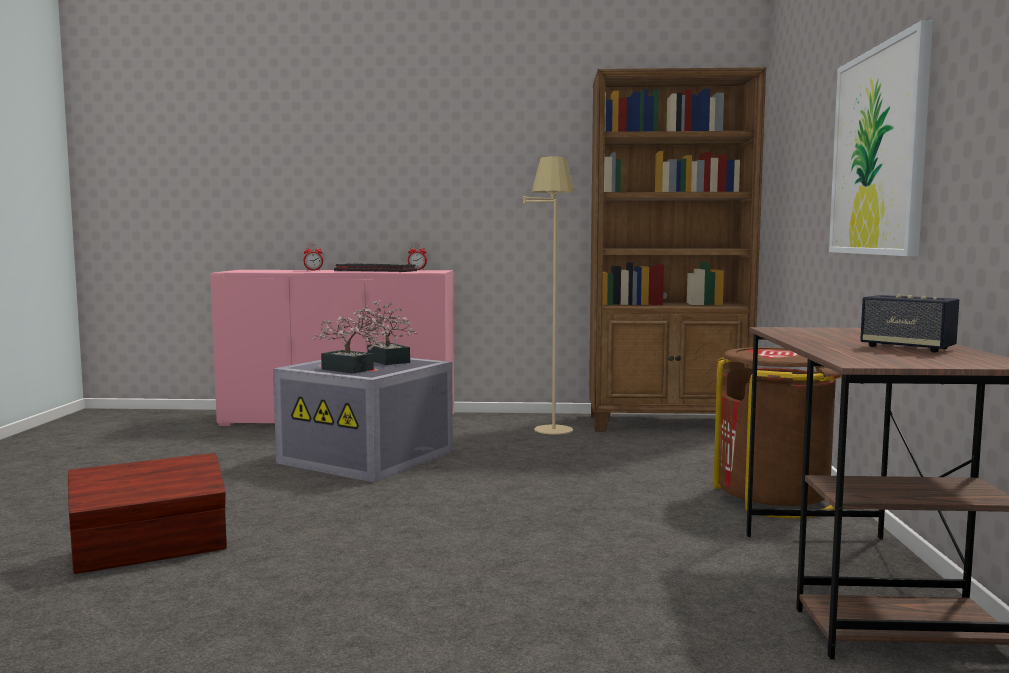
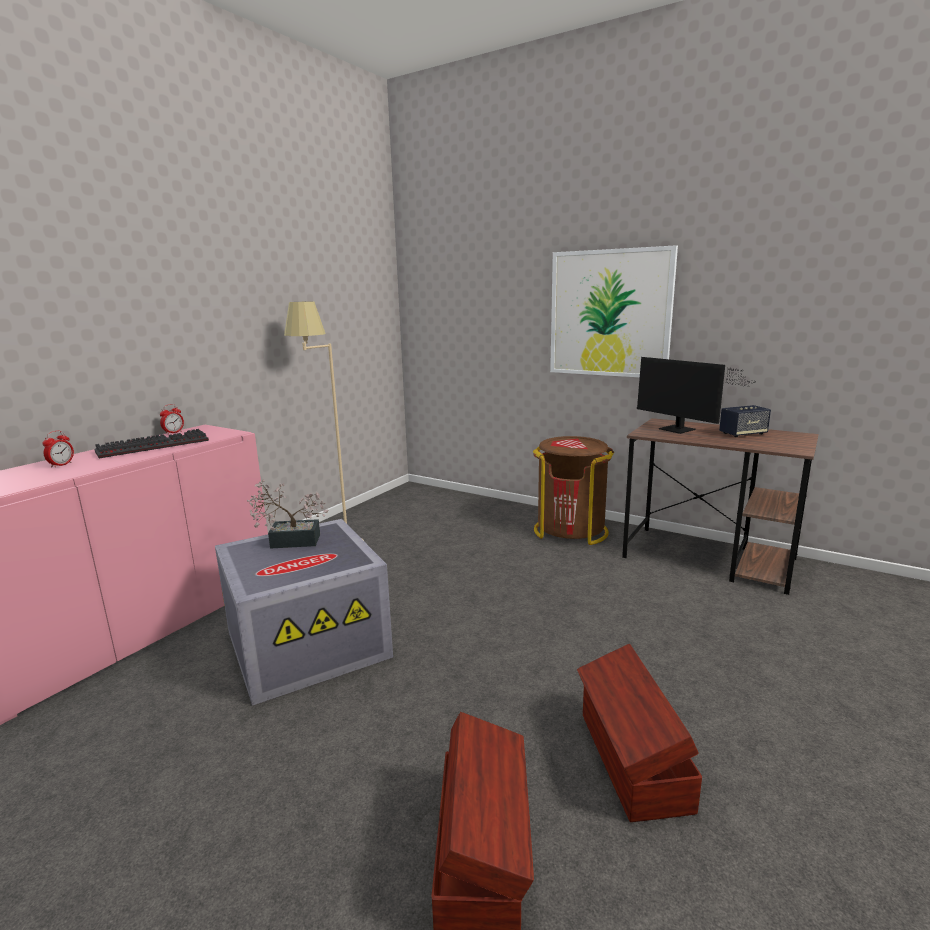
camera: 60 degrees left, 10 degrees up
(289, 587) = (632, 761): none -> brown storage box
(351, 370) = (319, 565): potted plant -> none
(667, 424) = (391, 507): brown bookcase -> none
(842, 334) = (680, 430): none -> monitor

